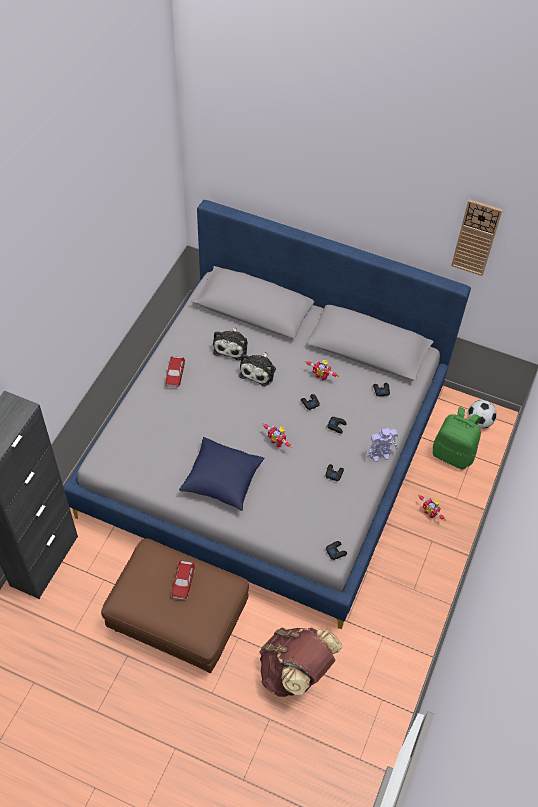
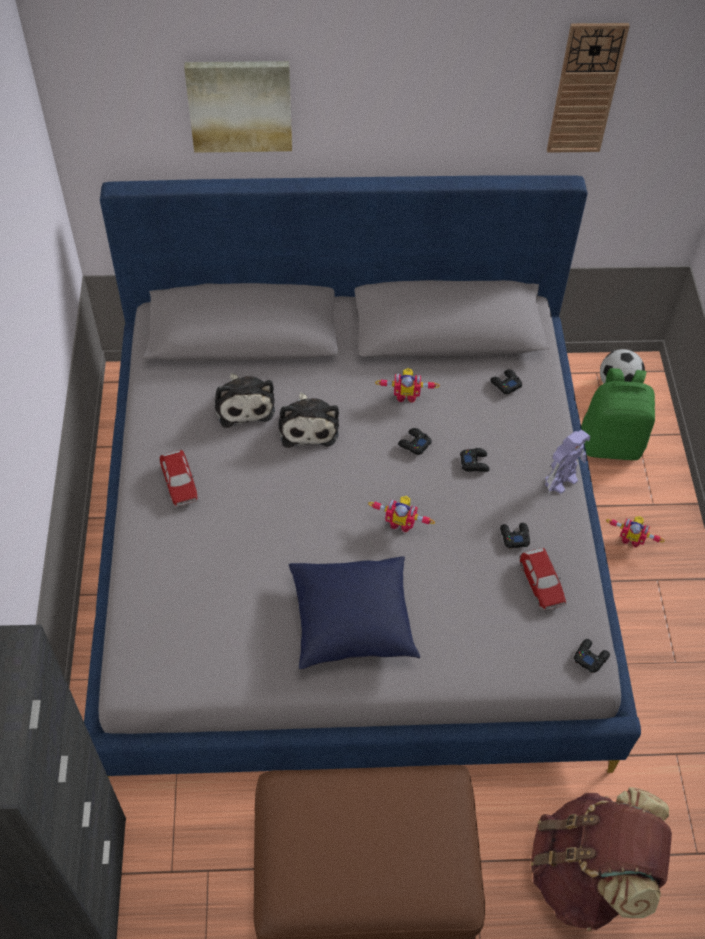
camera: 25 degrees left, 0 degrees up
(183, 582) = (372, 819): toy car -> toy car (541, 583)
(282, 183) = (240, 105): none -> picture

